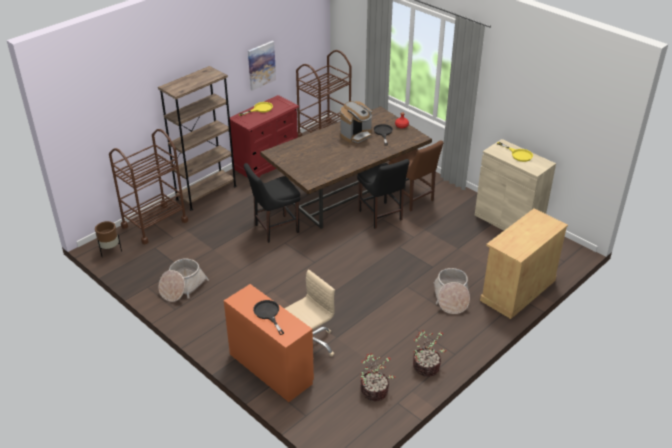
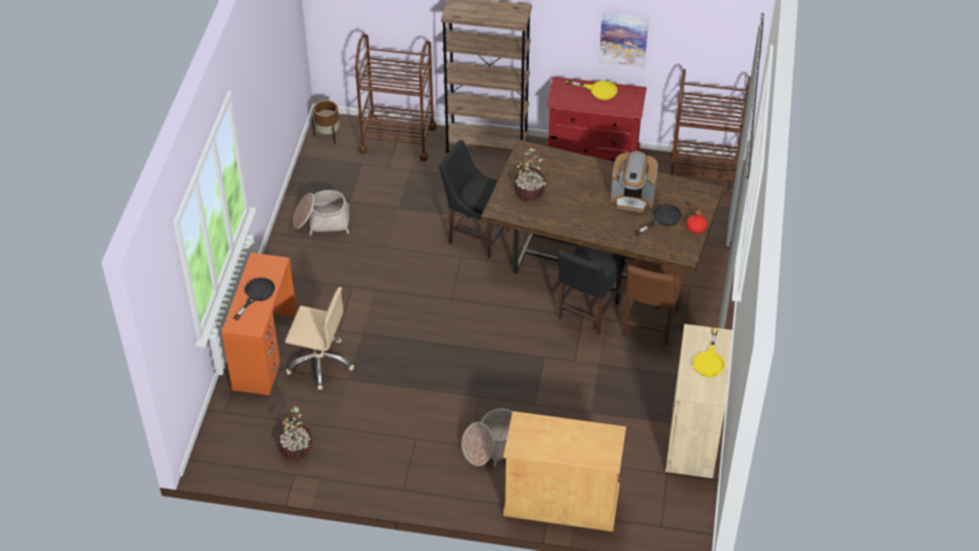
camera: 55 degrees right, 10 degrees up
(427, 367) = (364, 475): potted plant -> potted plant (530, 192)

